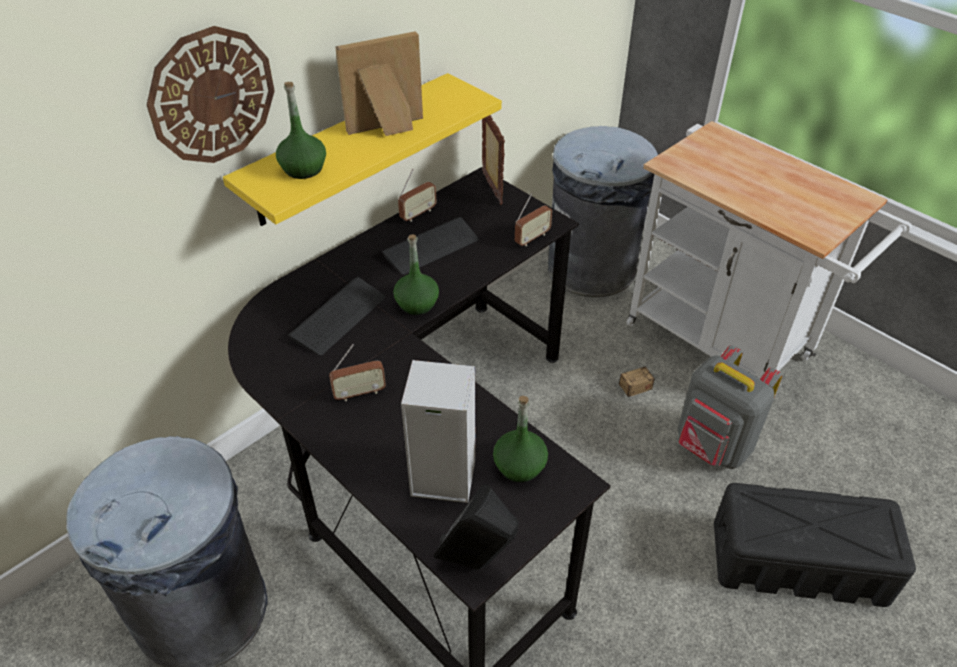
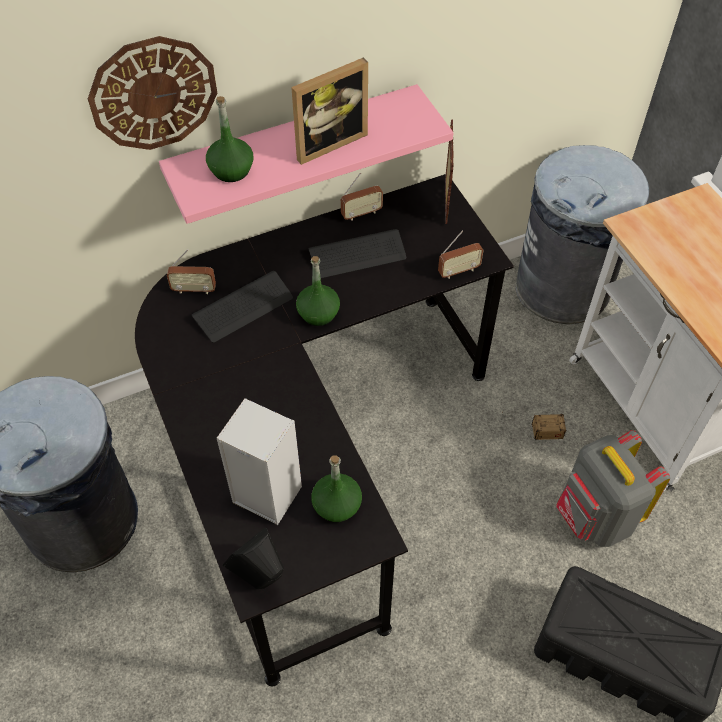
camera: 20 degrees right, 10 degrees up
(348, 150) = (294, 147): yellow shelf -> pink shelf
(359, 393) = (231, 390): radio -> radio (194, 289)
(388, 129) = (327, 142): picture frame -> picture frame turned 150 degrees clockwise

